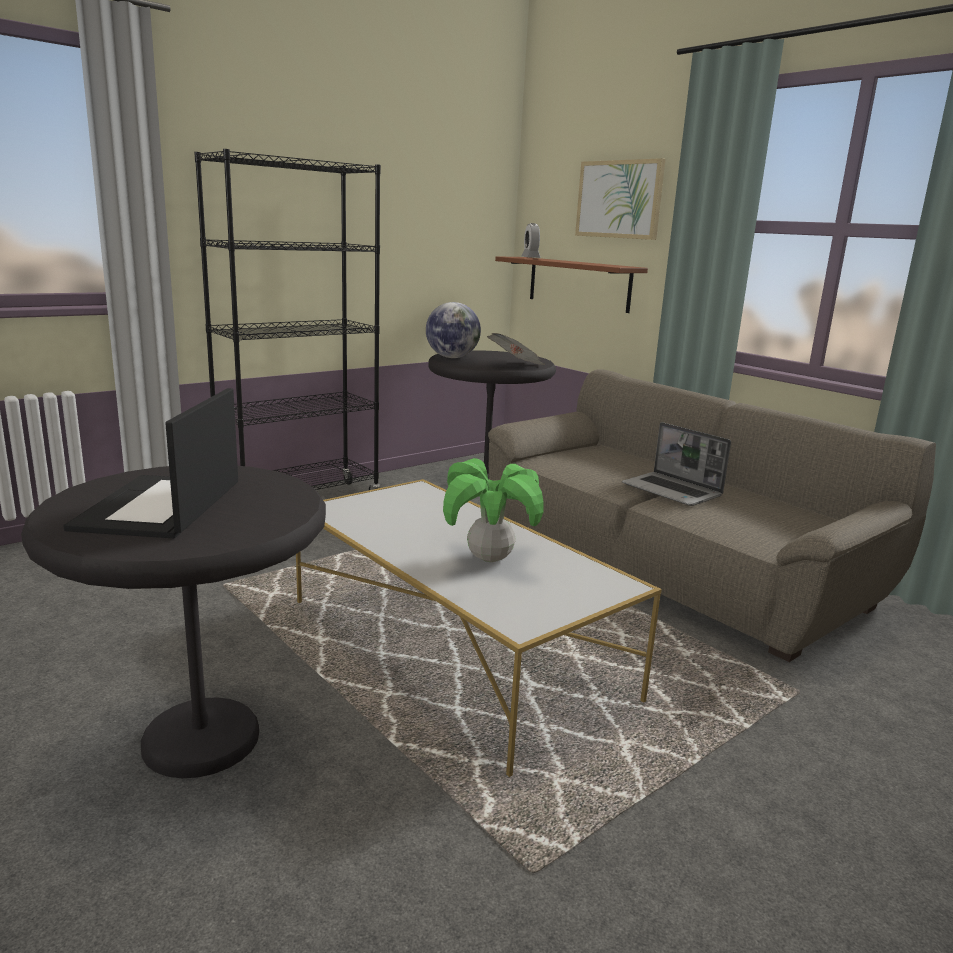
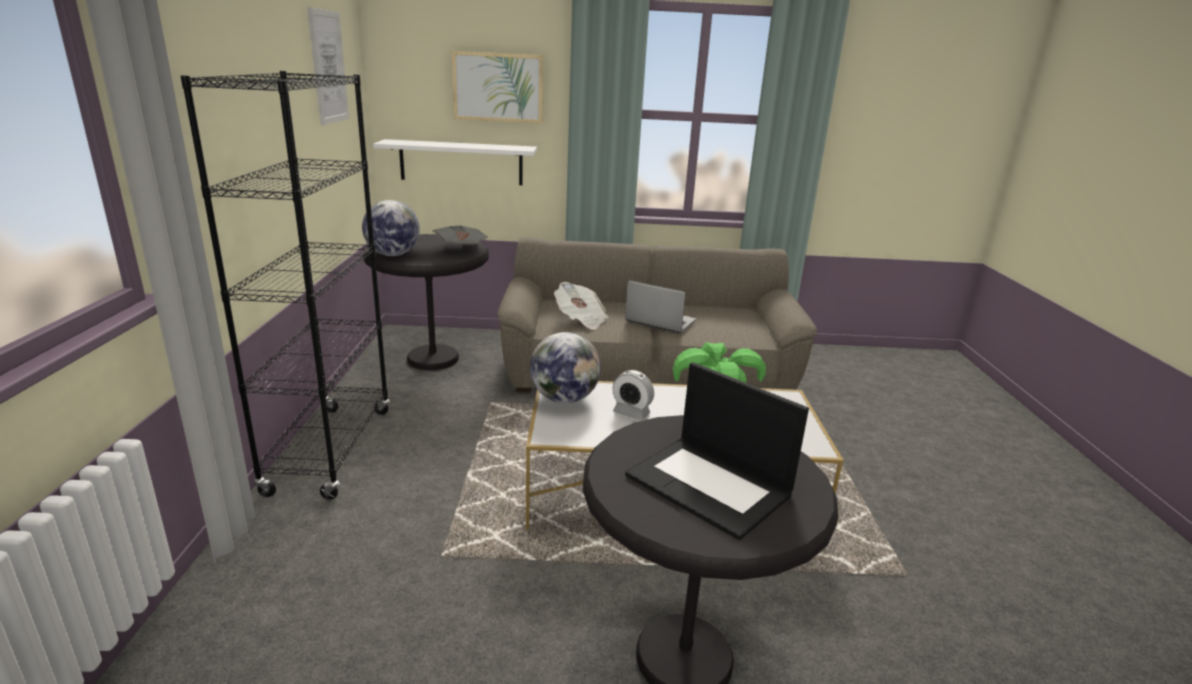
camera: 50 degrees left, 5 degrees up
(402, 496) = (564, 398): none -> globe
(444, 176) = (328, 67): none -> picture
(530, 258) = (410, 142): alarm clock -> alarm clock (631, 413)
(578, 283) = (461, 162): brown shelf -> white shelf
(589, 464) = (581, 319): none -> newspaper
(673, 491) = (659, 321): laptop -> laptop turned 150 degrees counterclockwise

